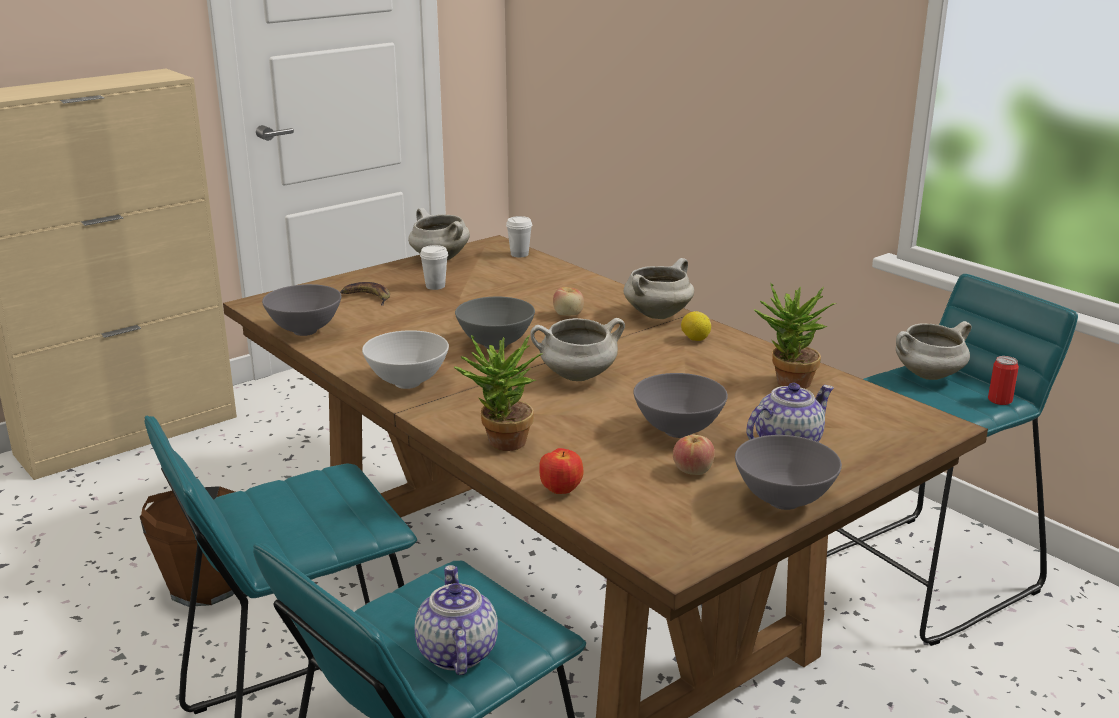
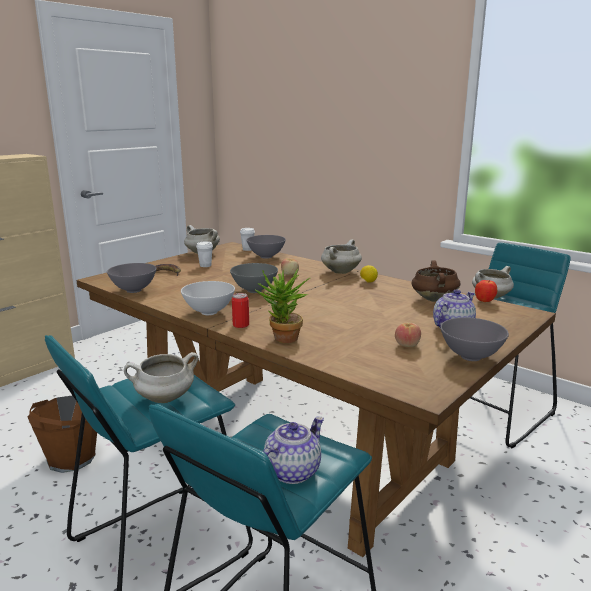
camera: 10 degrees left, 5 degrees down
(455, 652) = (292, 471): teapot -> teapot turned 60 degrees clockwise
(561, 491) = (333, 362): apple -> apple (484, 301)
(577, 377) = (311, 303): white cooking pot -> white cooking pot (164, 399)
(678, 431) = (386, 325): grey bowl -> grey bowl (266, 256)
(788, 384) = (433, 299): potted plant -> brown cooking pot
(1000, 400) = (534, 306): can -> can (241, 325)

